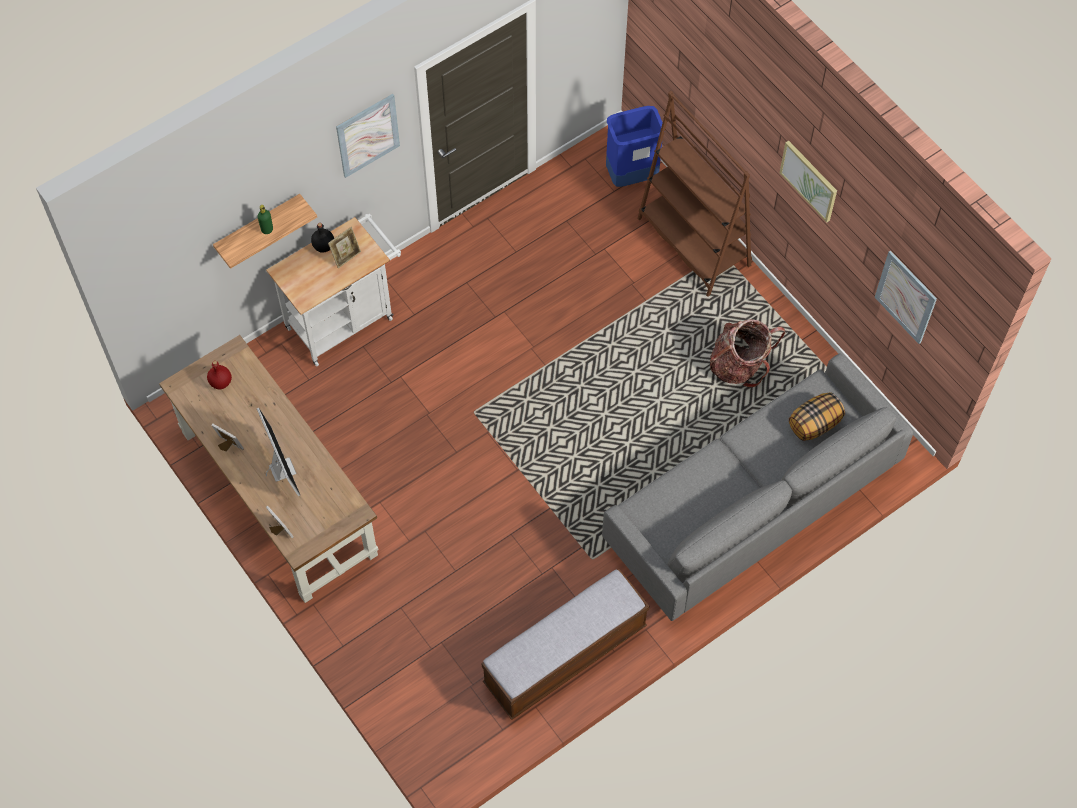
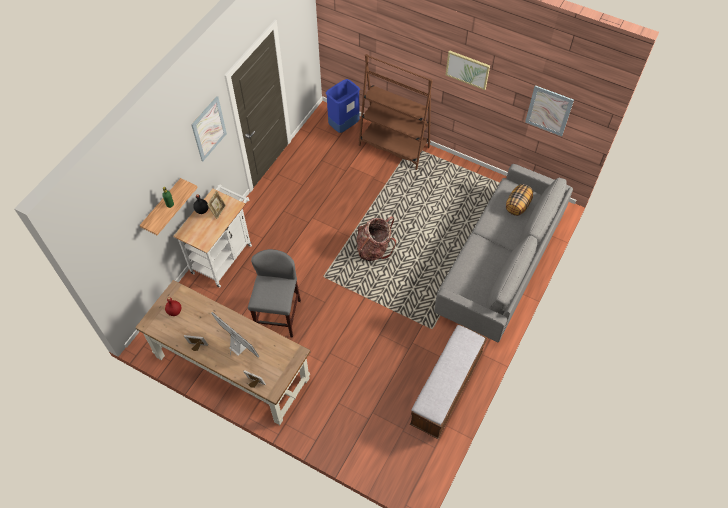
camera: 25 degrees left, 5 degrees down
(379, 446) = (278, 316): none -> grey stool
(739, 365) = (452, 197): backpack -> backpack (374, 249)

